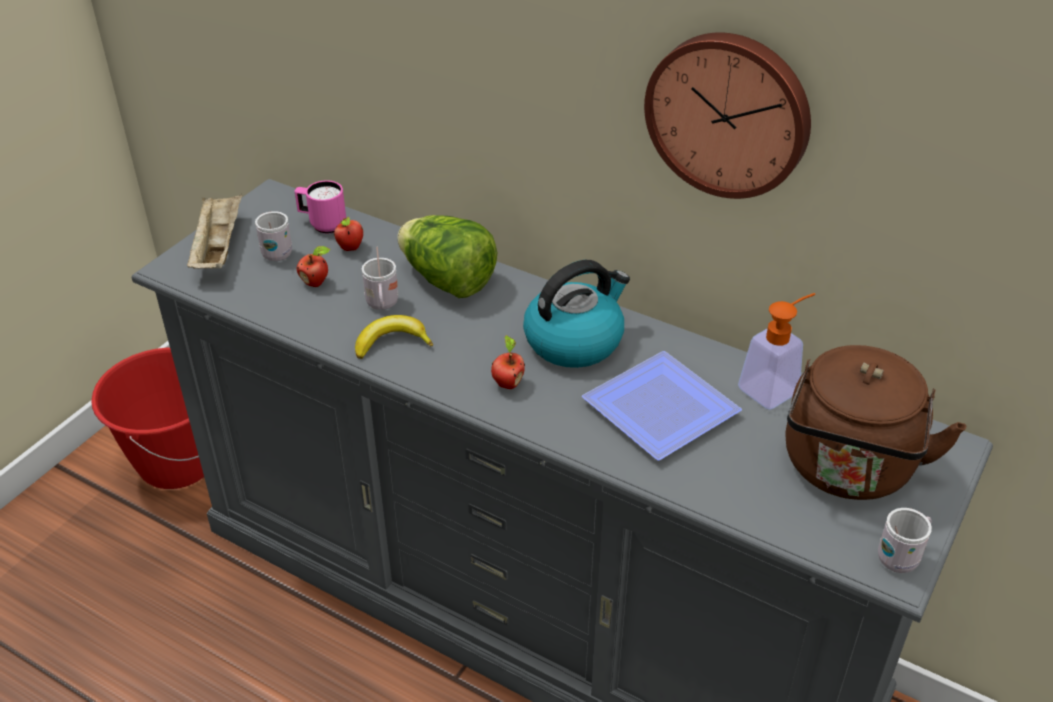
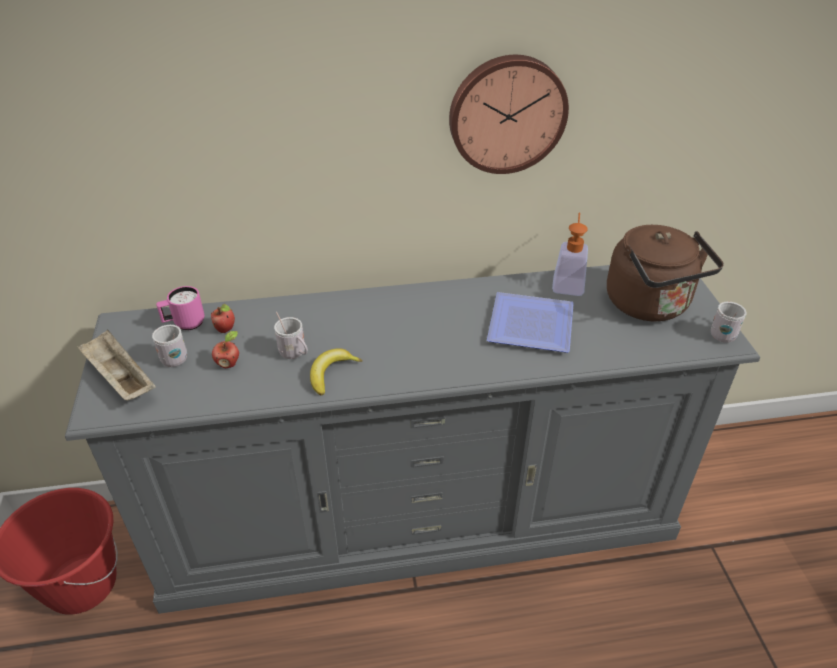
camera: 40 degrees left, 0 degrees up
(447, 281) = (319, 318): lettuce -> none
(507, 383) = (432, 358): apple -> none
(574, 340) = (439, 313): kettle -> none

